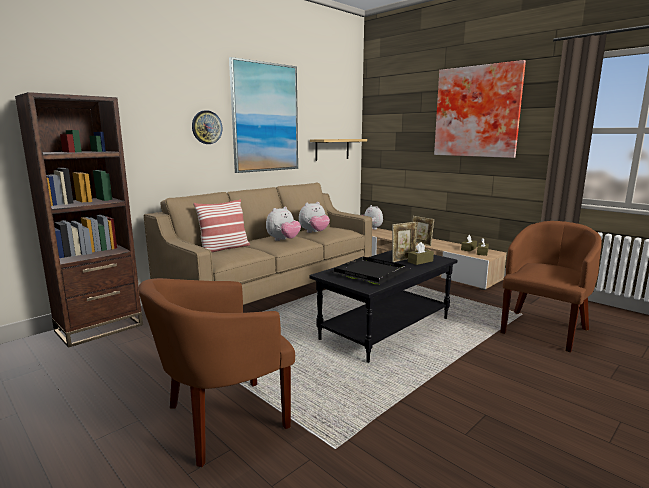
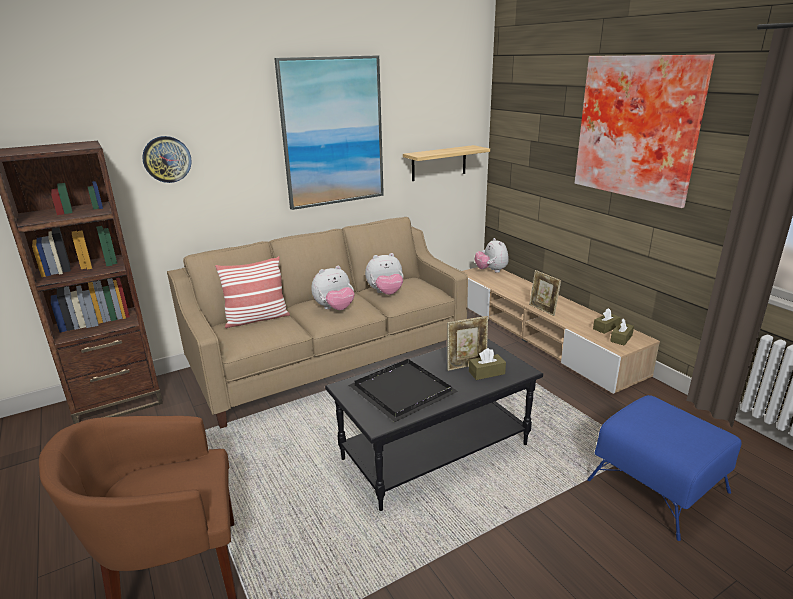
camera: 15 degrees right, 10 degrees up
(206, 127) = (247, 155): wall clock -> wall clock (167, 159)
(543, 329) = (658, 486): brown armchair -> blue ottoman

